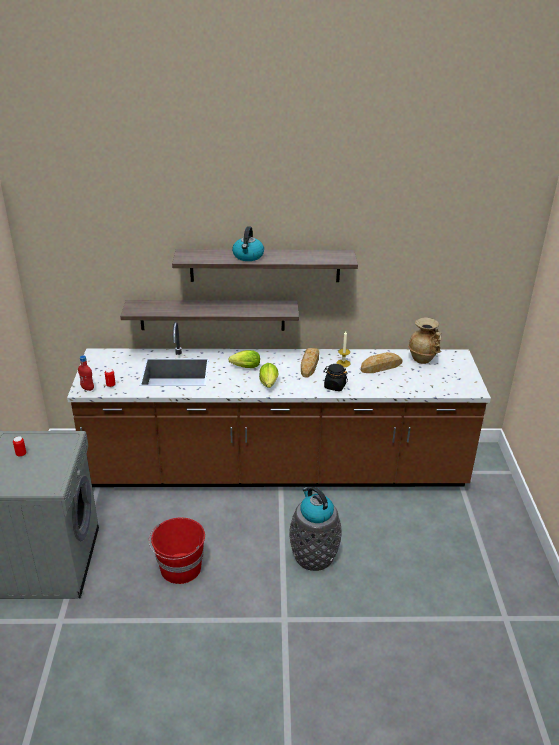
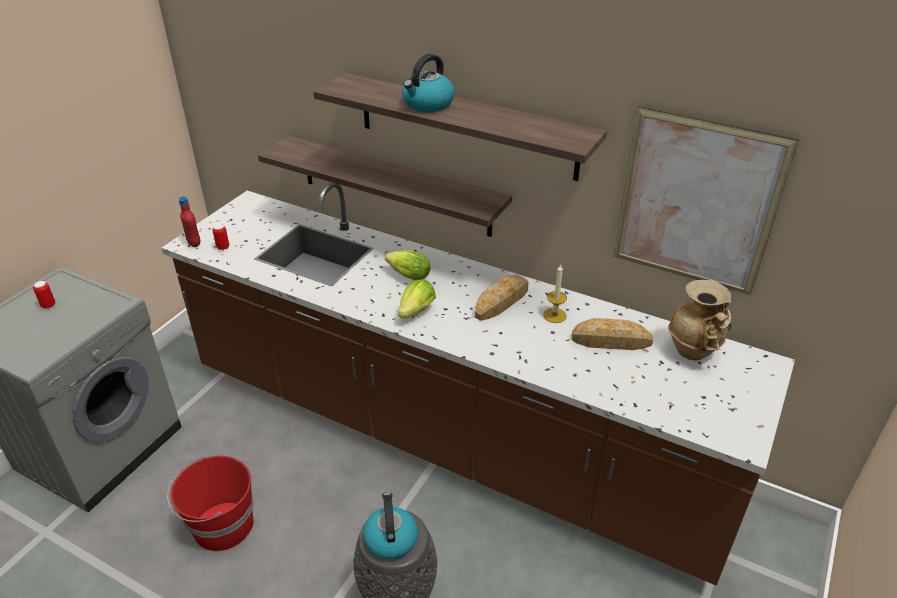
camera: 30 degrees right, 5 degrees up
(334, 386) = (508, 349): black jar -> none
(407, 278) = (696, 203): none -> picture

